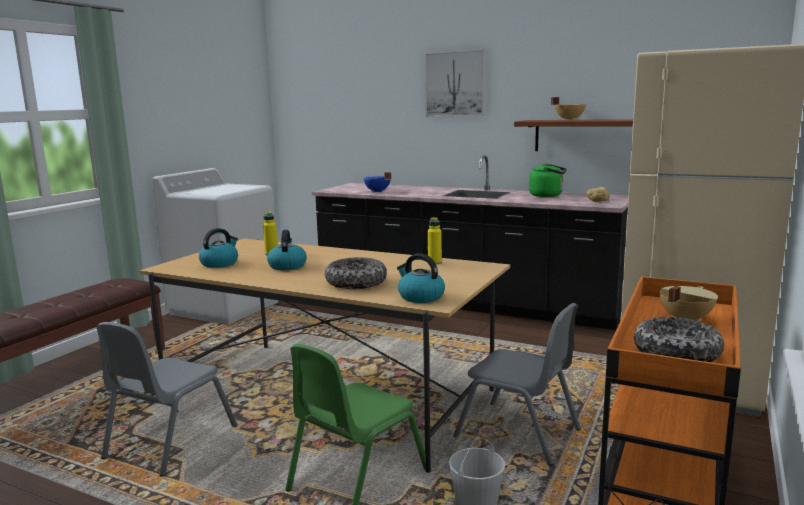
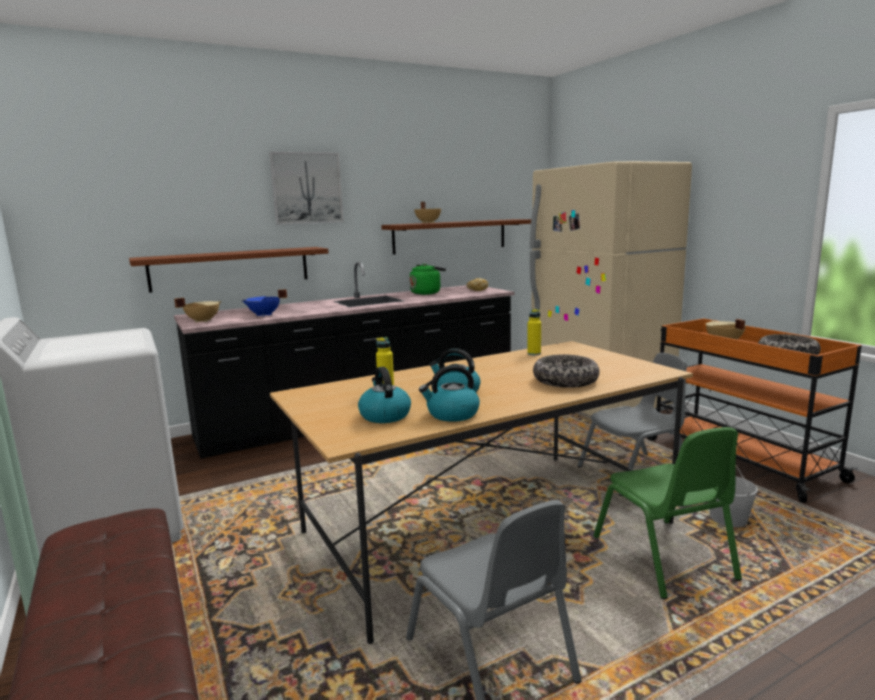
camera: 55 degrees left, 0 degrees up
(339, 189) = (202, 321): none -> beige cooking pot
(391, 151) = (231, 268): none -> brown shelf
(420, 297) = (639, 372): kettle -> kettle (452, 414)

